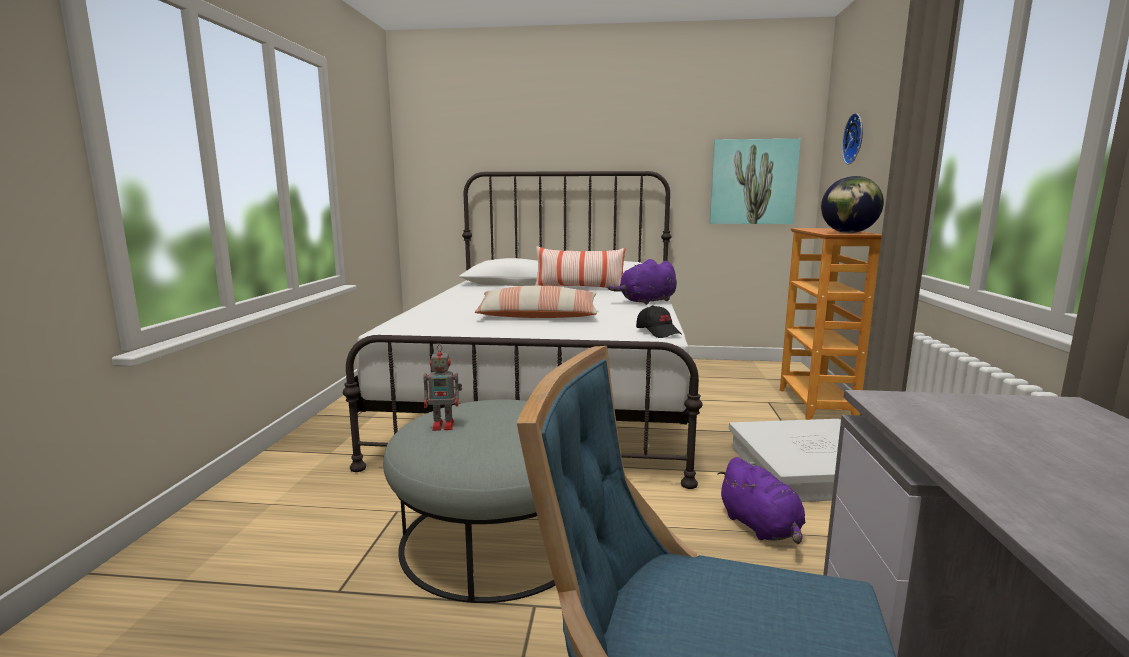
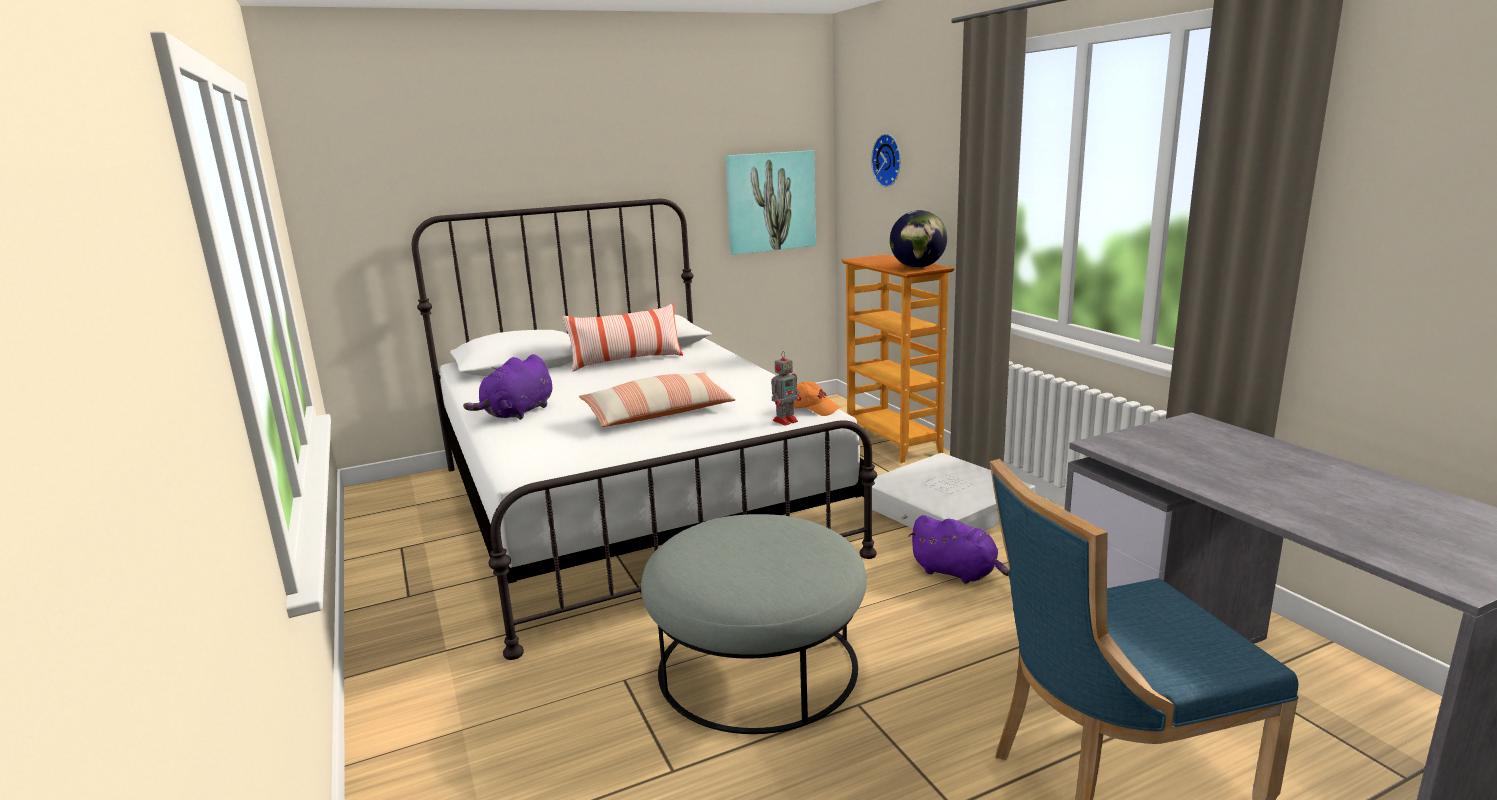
camera: 30 degrees left, 5 degrees up
(444, 425) = (710, 565): toy robot -> toy robot (786, 420)
(646, 301) = (733, 368): purple plush toy -> purple plush toy (517, 413)
(658, 332) = (813, 409): black cap -> orange cap

